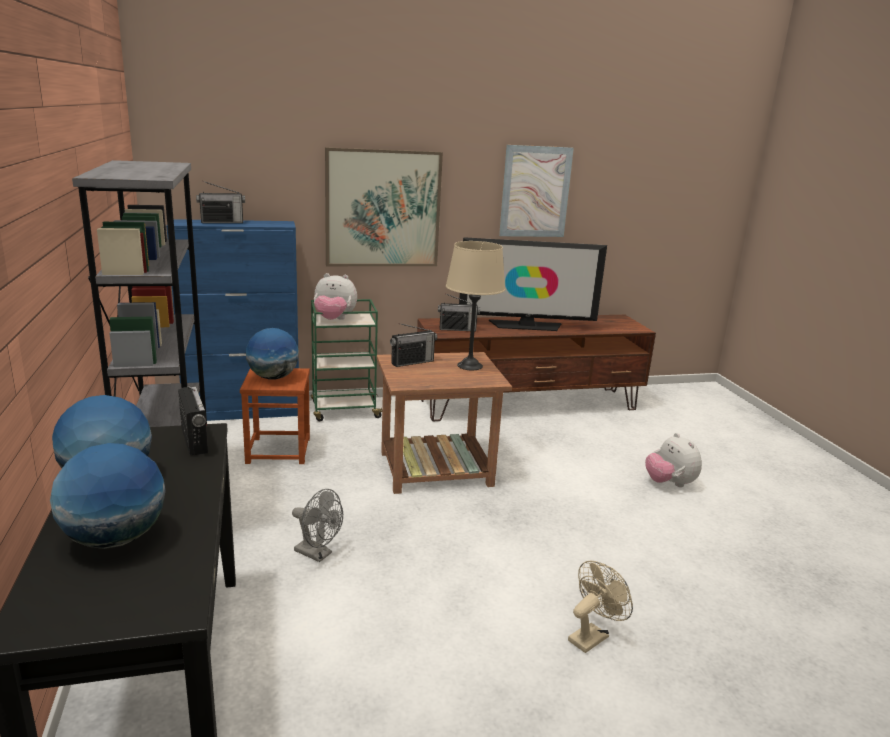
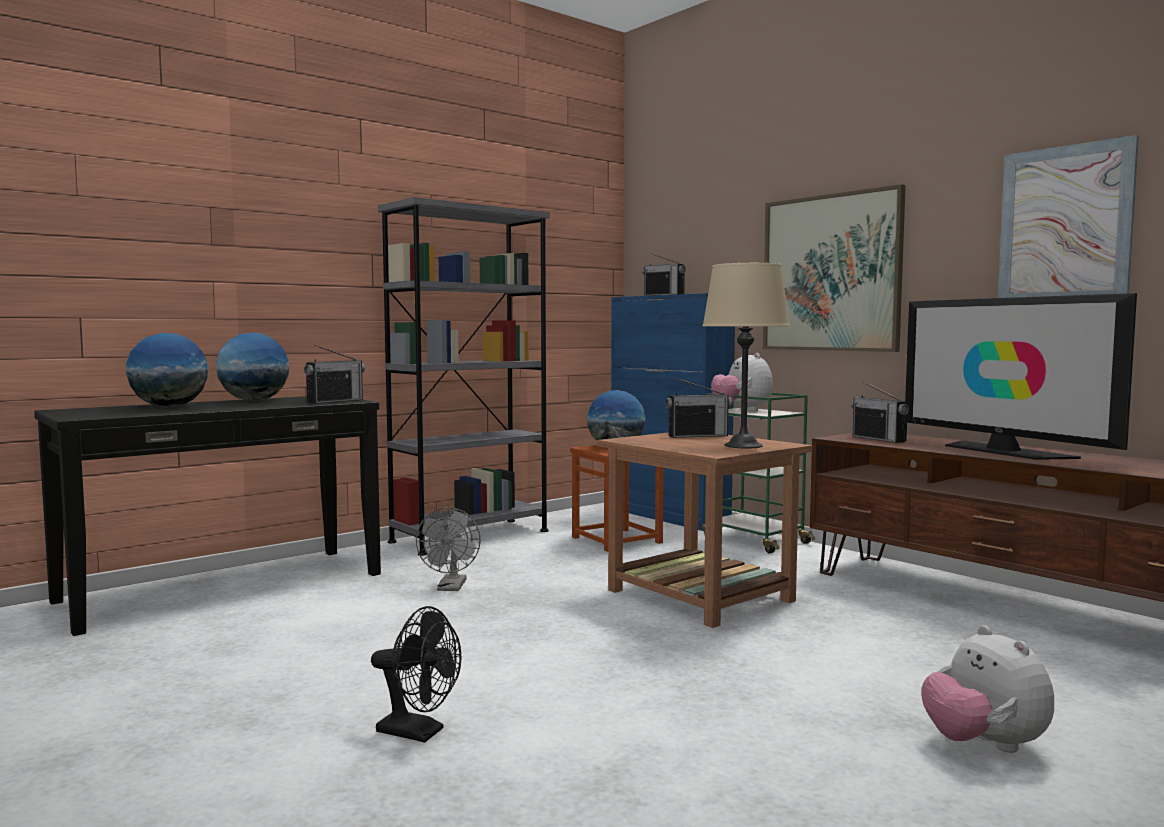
camera: 65 degrees right, 15 degrees down
(412, 362) = (697, 436): radio -> radio turned 45 degrees counterclockwise
(592, 636) = (419, 732): beige fan -> black fan
(669, 483) = (984, 745): plush toy -> plush toy turned 60 degrees counterclockwise

